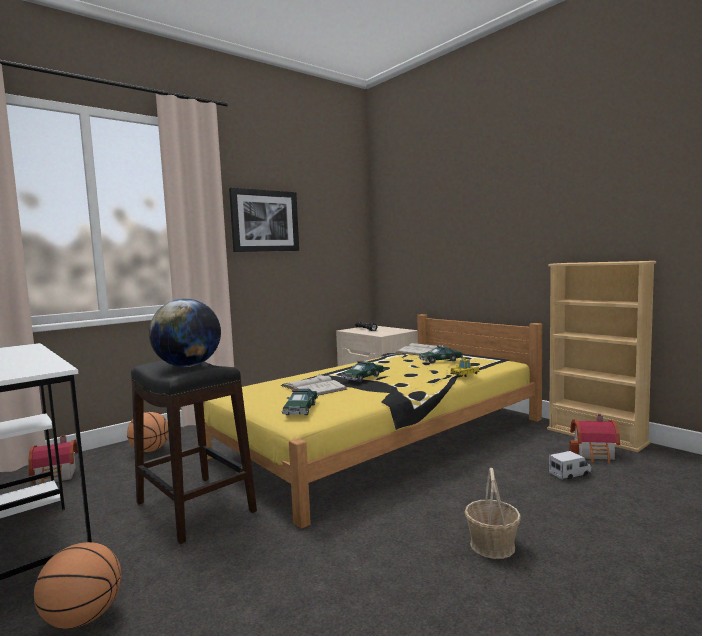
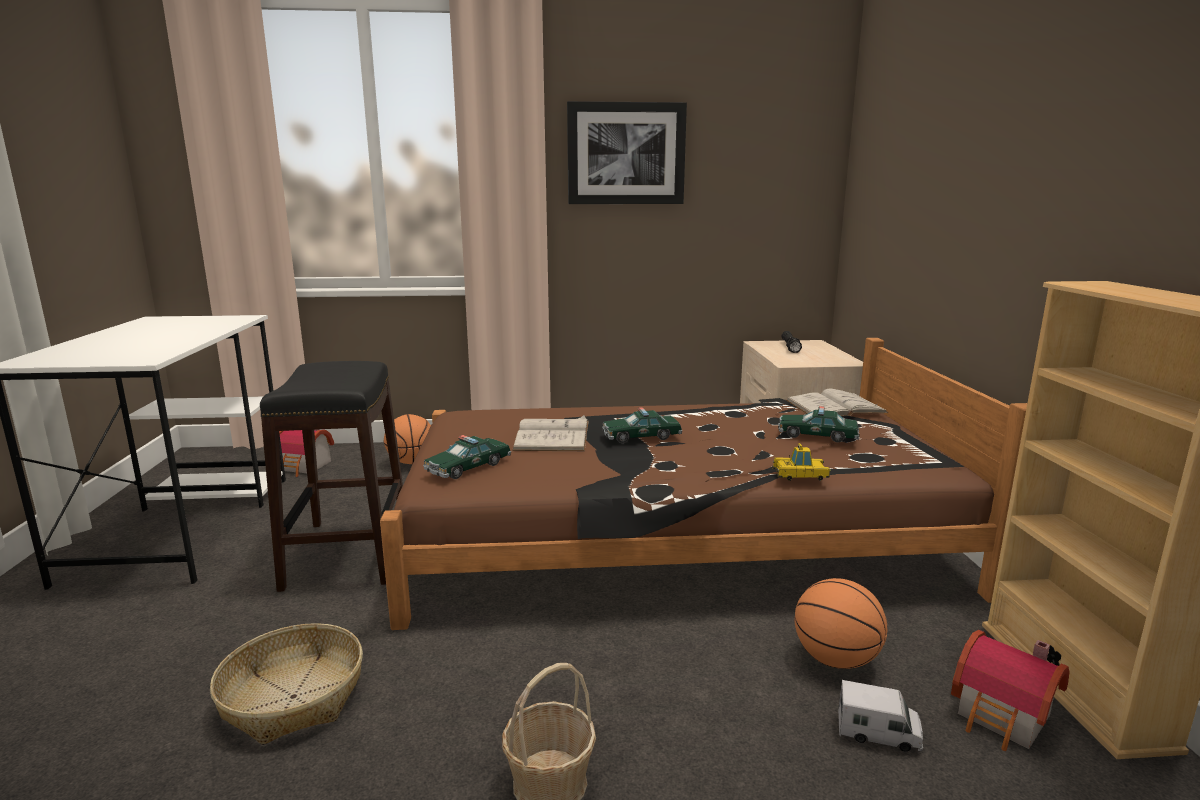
camera: 35 degrees right, 10 degrees up
(83, 618) = (119, 634): basketball -> basketball (835, 660)
(188, 366) = (331, 377): globe -> none
(298, 582) = (292, 697): none -> basket
(382, 437) = (676, 536): yellow bed -> brown bed

